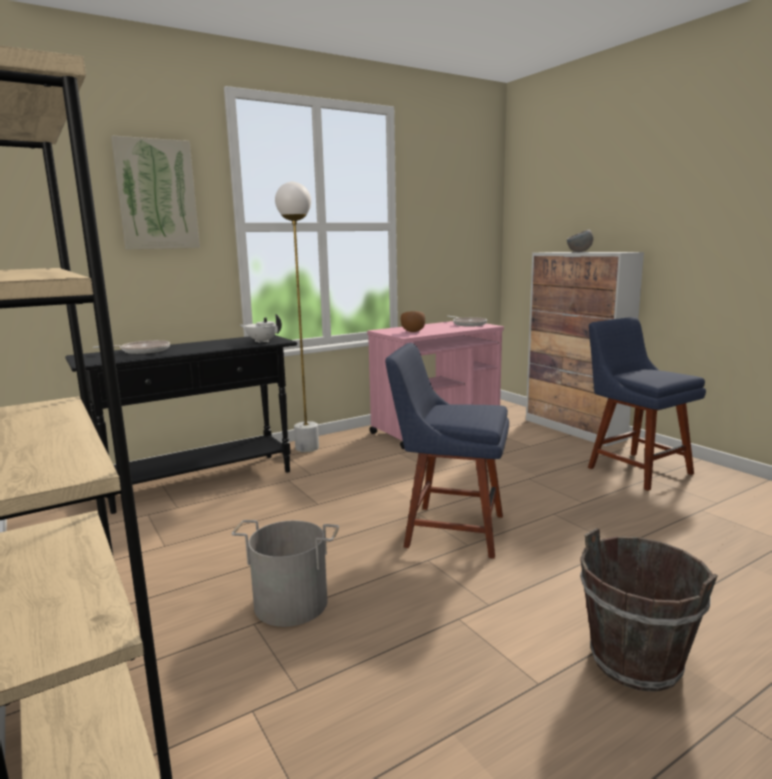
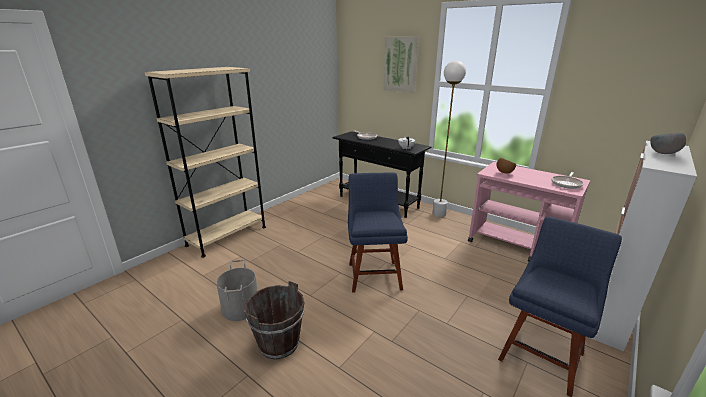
camera: 70 degrees right, 10 degrees up
(291, 602) = (296, 247): grey bucket -> grey bucket (241, 308)

